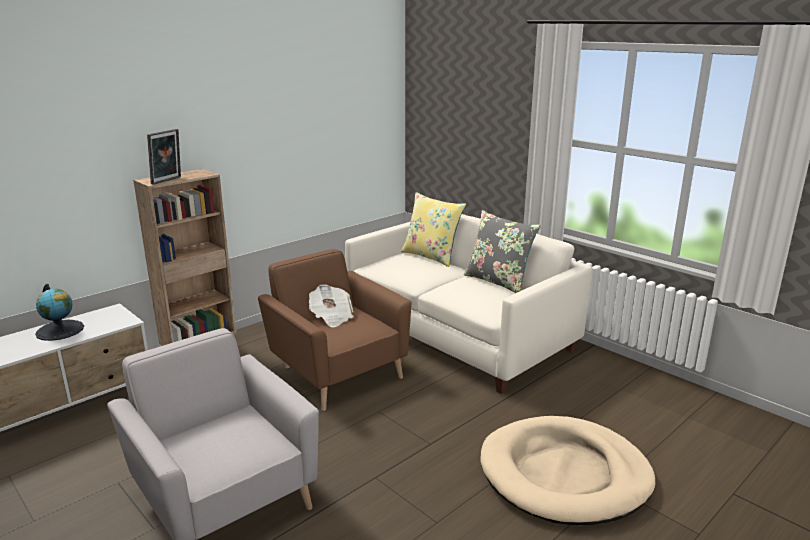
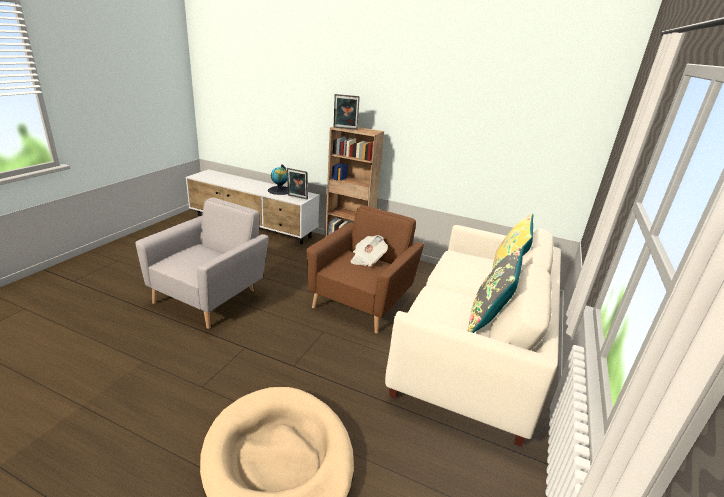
camera: 65 degrees right, 5 degrees up
(110, 321) = (297, 197): none -> picture frame

